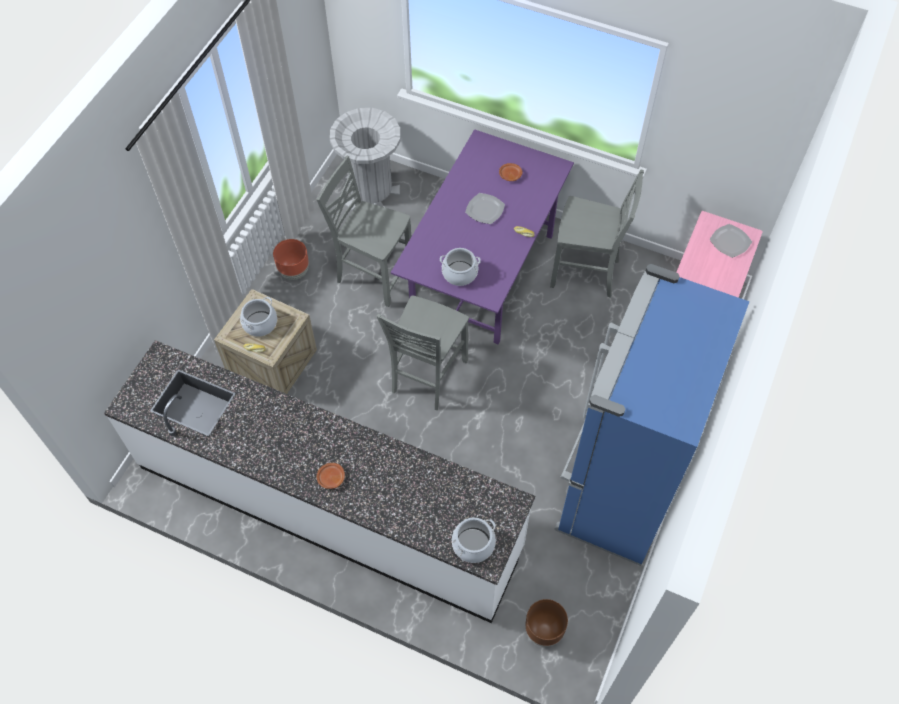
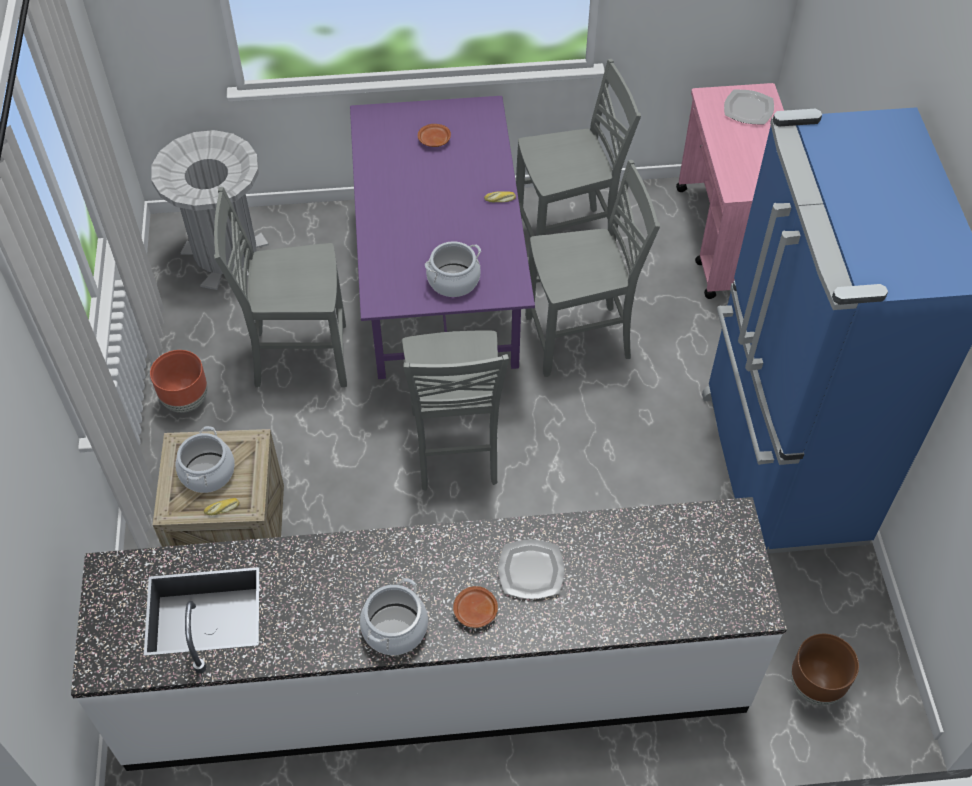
camera: 30 degrees left, 5 degrees down
(473, 544) = (722, 597): cooking pot -> cooking pot (394, 628)
(484, 210) = (431, 193): plate -> plate (530, 571)
(549, 344) = (580, 339): none -> grey chair

